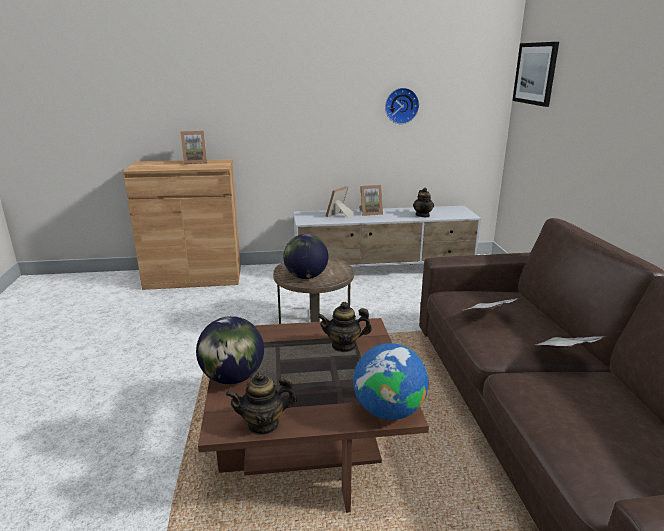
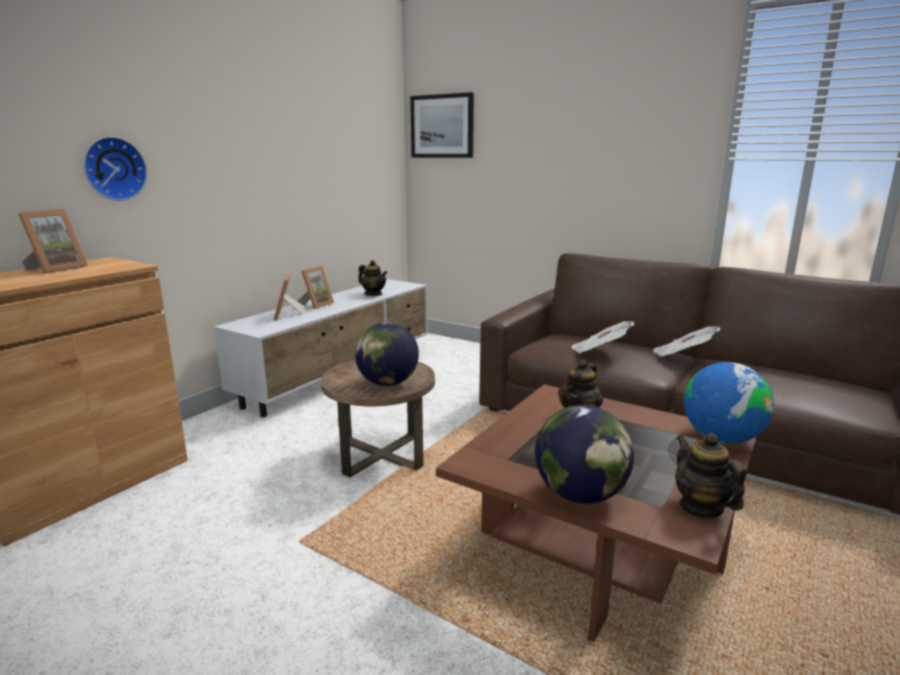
camera: 50 degrees left, 5 degrees down
(263, 424) = (701, 507): teapot -> teapot turned 135 degrees clockwise
(401, 105) = (316, 164): wall clock -> wall clock (113, 169)

